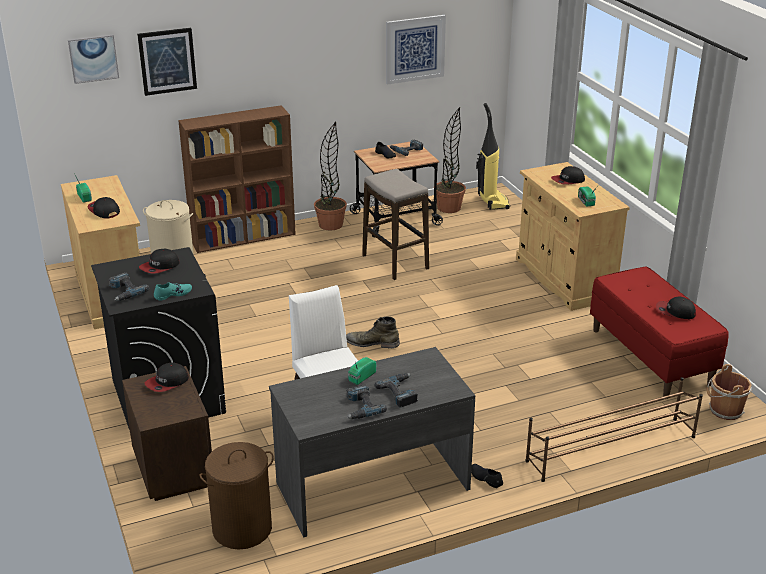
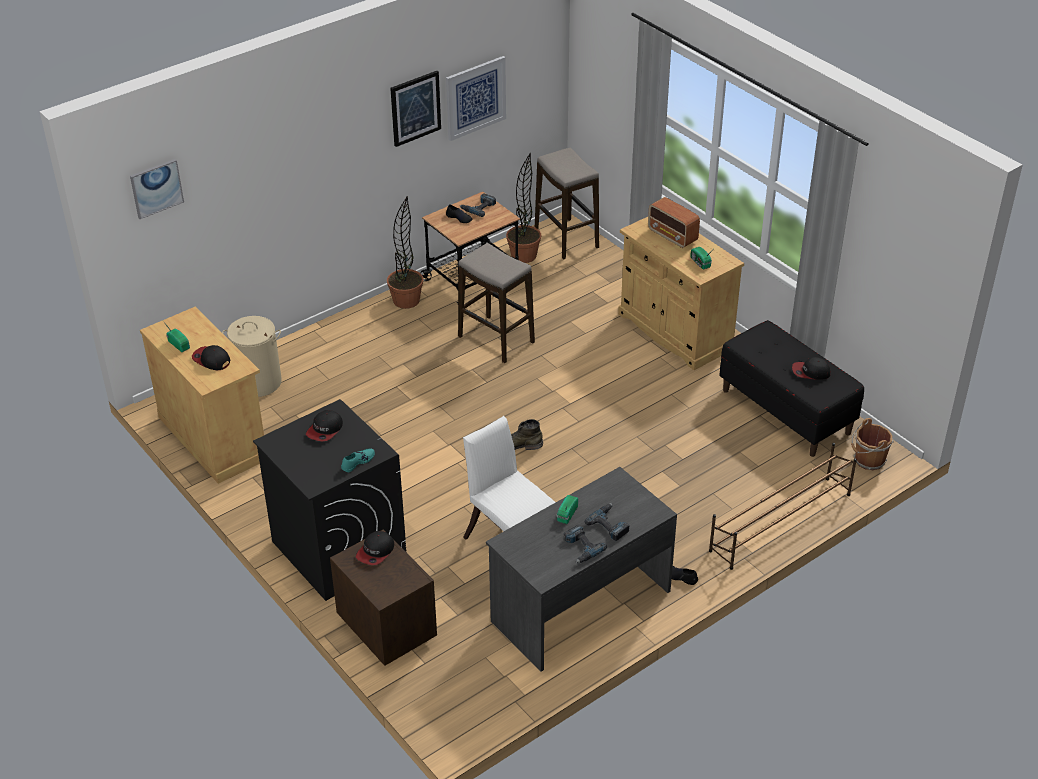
camera: 15 degrees left, 10 degrees up
(124, 291) = (307, 468): power drill -> none
(167, 61) = (230, 172): picture -> picture (415, 108)
(241, 529) = (481, 676): brown laundry basket -> none
(244, 237) = (319, 334): brown bookcase -> none
(492, 201) = (566, 239): vacuum cleaner -> stool
(568, 180) = (673, 236): cap -> radio
(651, 356) = (786, 411): red bench -> black bench

